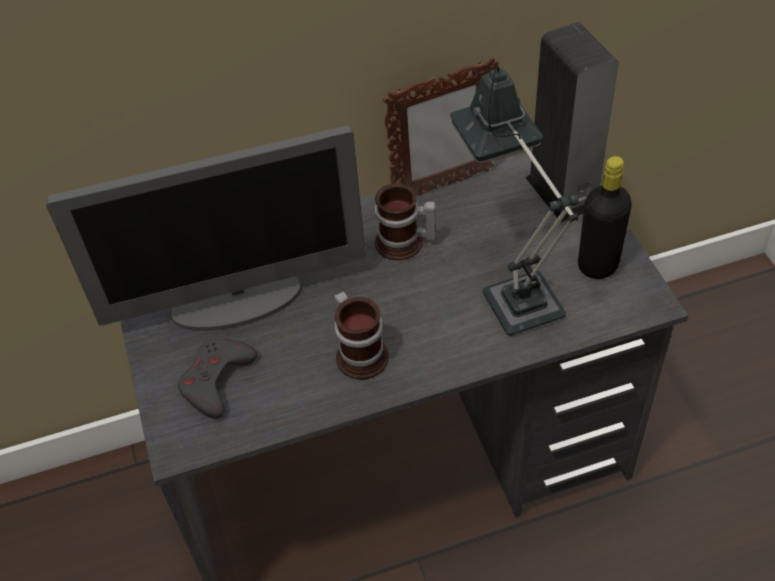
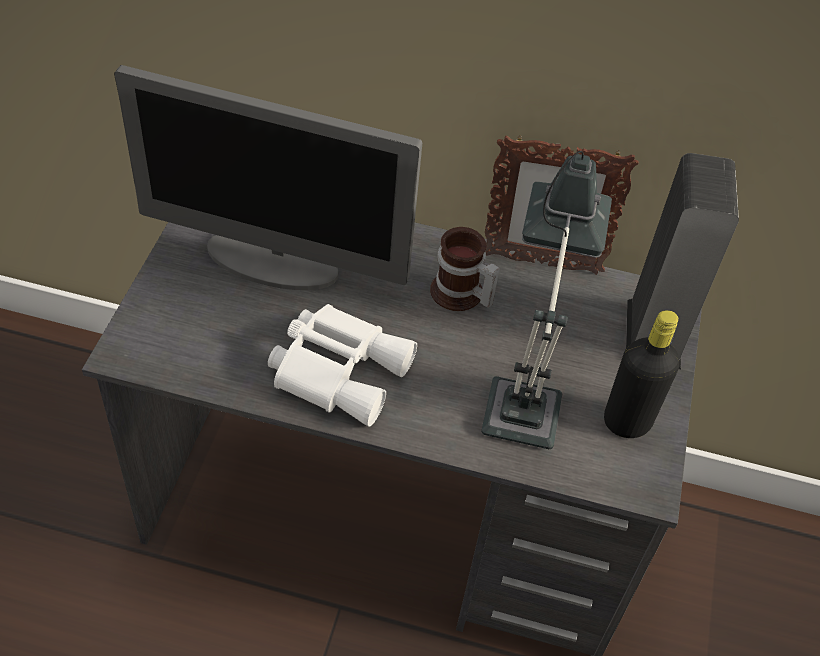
camera: 25 degrees right, 0 degrees up
(217, 380) = (200, 318): grey game controller -> none
(361, 352) = (339, 368): mug -> white binoculars

